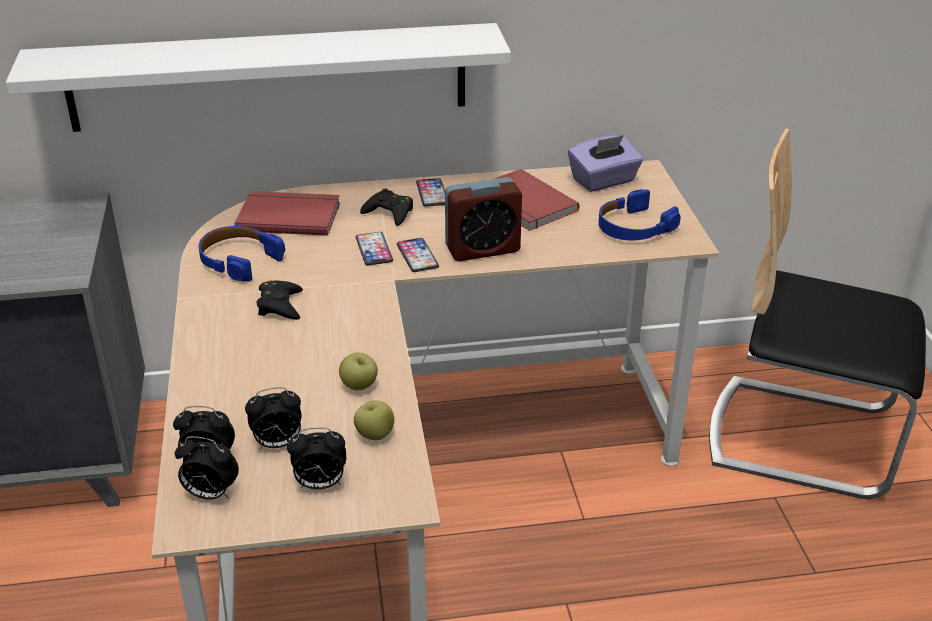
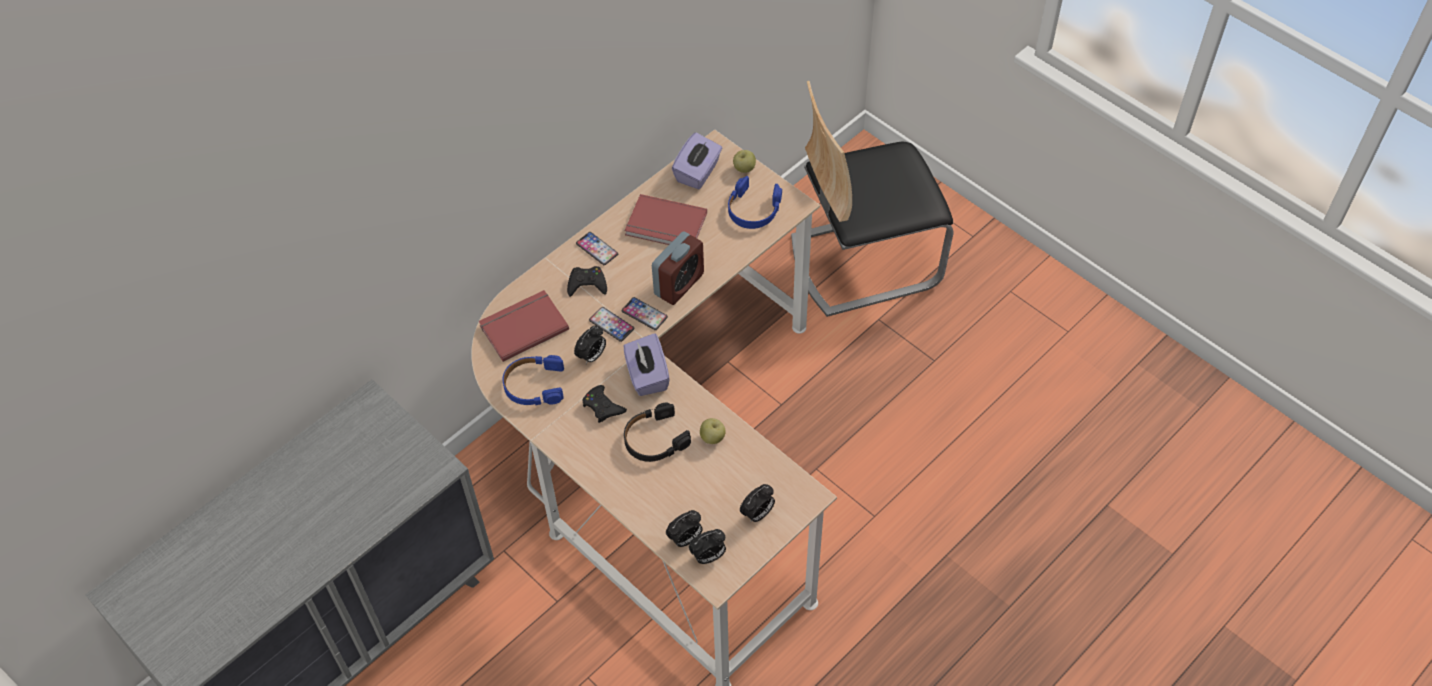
camera: 35 degrees left, 20 degrees up
(269, 77) = (465, 237): white shelf -> none
(277, 444) = (709, 504): alarm clock -> alarm clock (592, 356)
(296, 356) = (655, 439): none -> black headphones
(357, 303) = (647, 376): none -> purple tissue box
(374, 435) = (754, 465): apple -> apple (744, 169)

